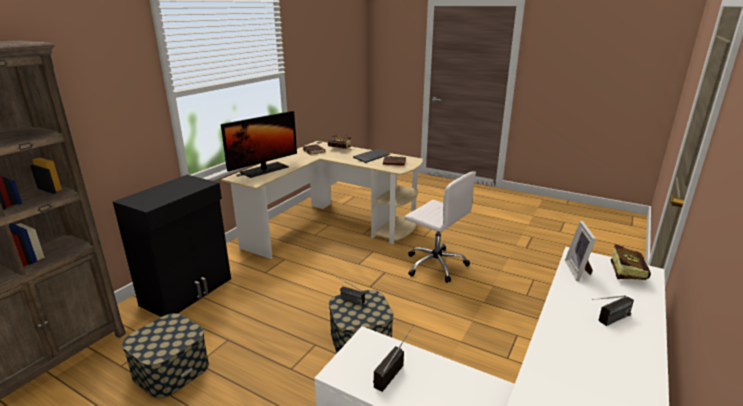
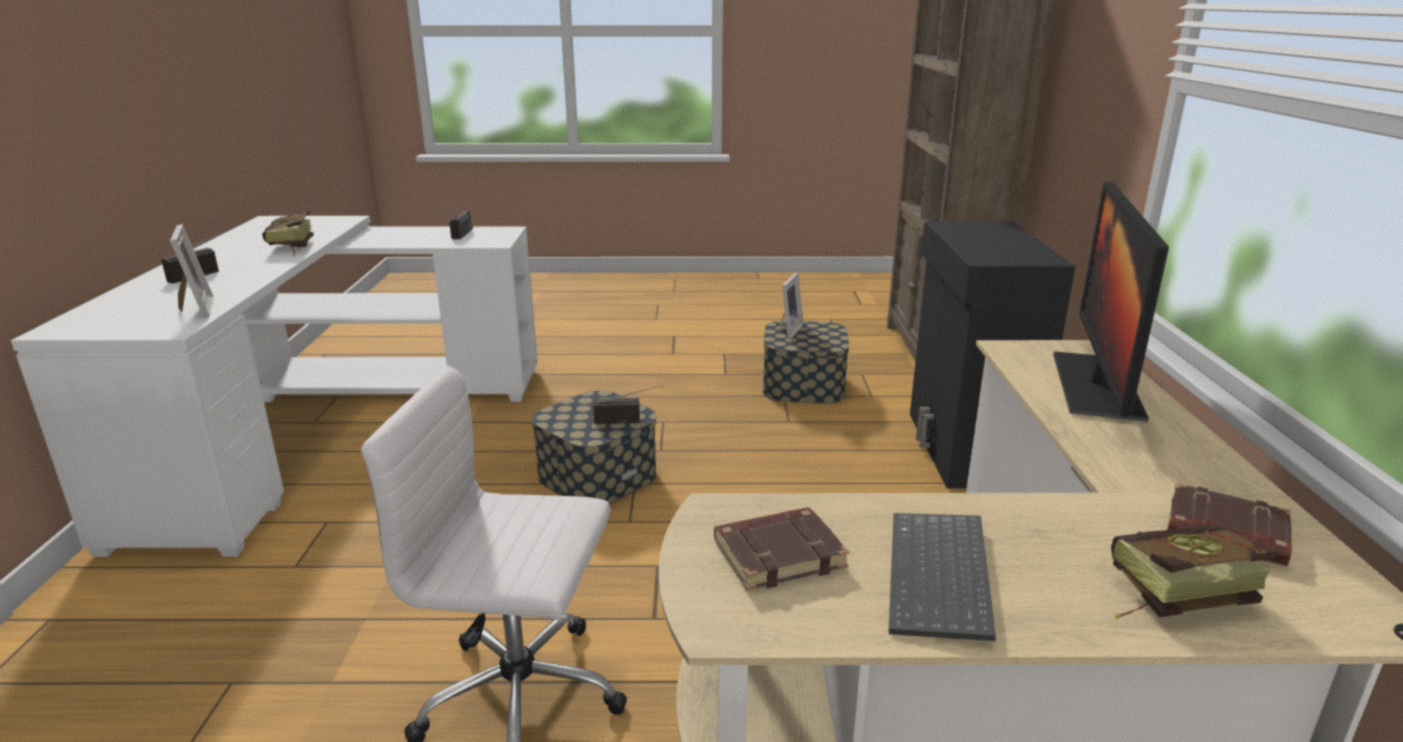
camera: 150 degrees right, 0 degrees up
(164, 347) = (787, 330): none -> picture frame
(626, 272) = (103, 322): book -> book (290, 248)

